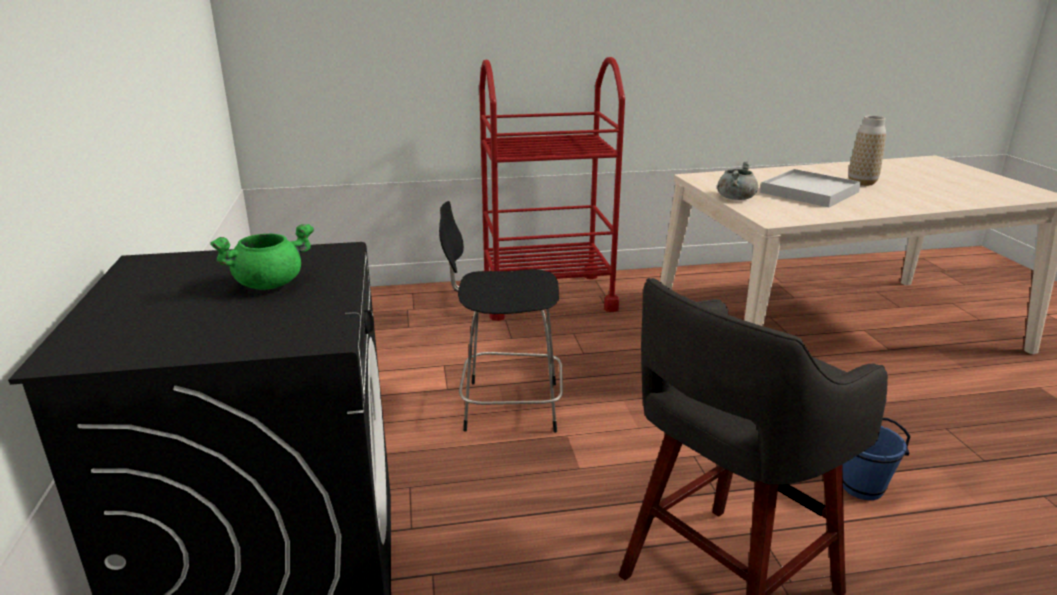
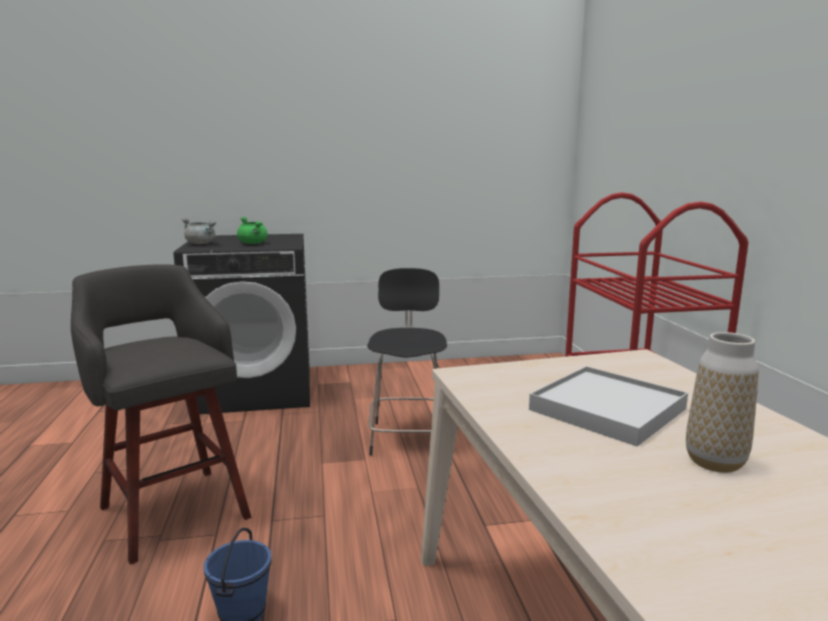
camera: 90 degrees right, 10 degrees down
(735, 198) = (549, 366): grey cooking pot -> grey cooking pot (201, 243)

